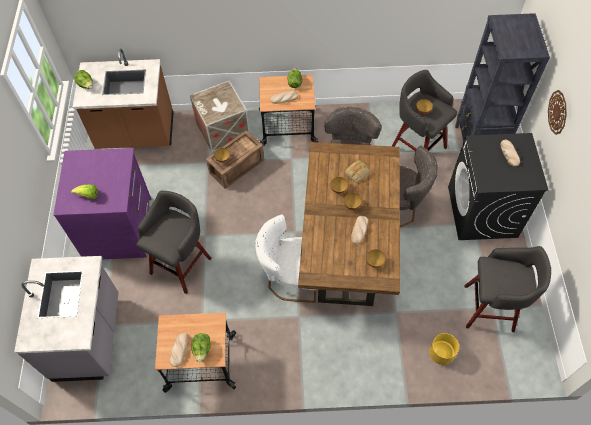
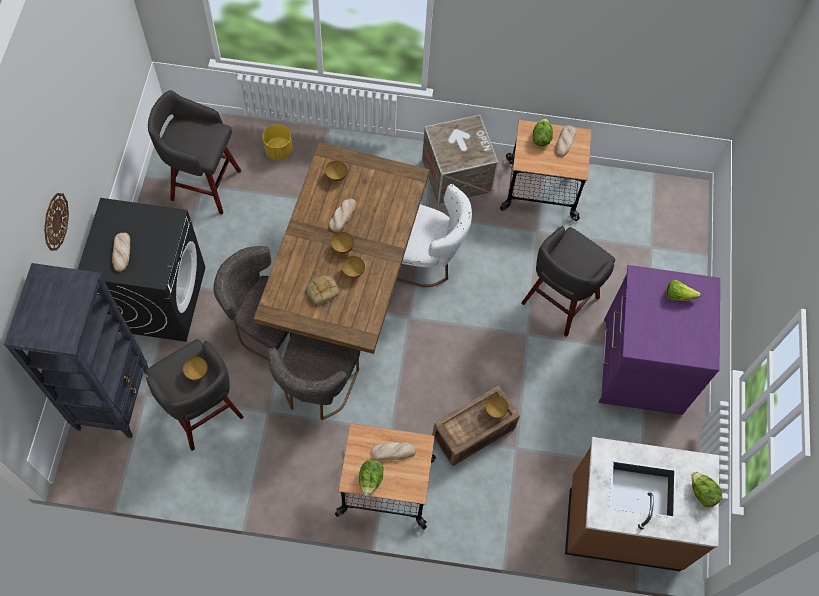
camera: 175 degrees left, 5 degrees up
(89, 337) = (667, 237): grey counter -> none
(222, 129) = (488, 504): crate -> crate (456, 176)

